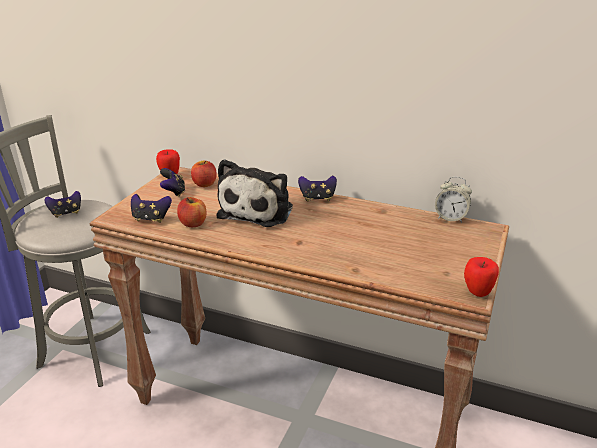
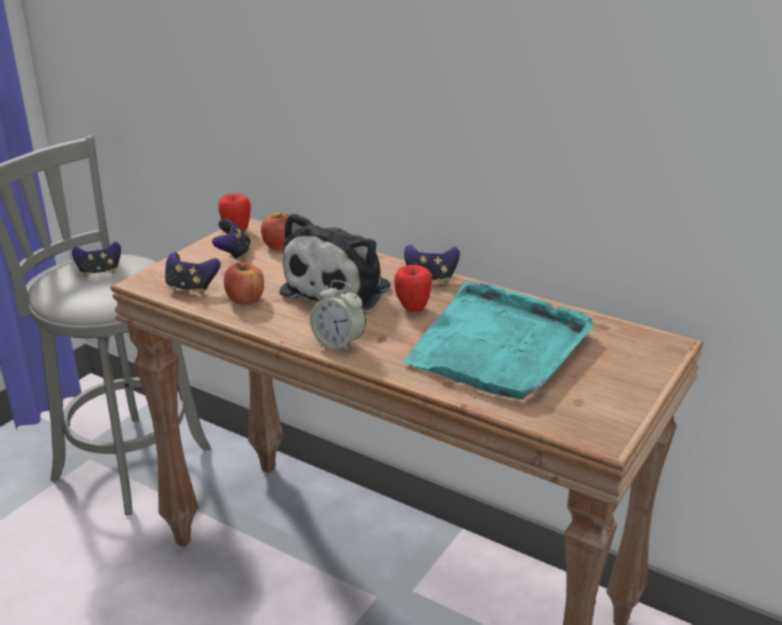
camera: 10 degrees right, 0 degrees up
(380, 240) = (498, 346): none -> turquoise tray
(451, 218) = (616, 323): alarm clock -> alarm clock (338, 343)
(477, 293) = (614, 435): apple -> apple (412, 309)

